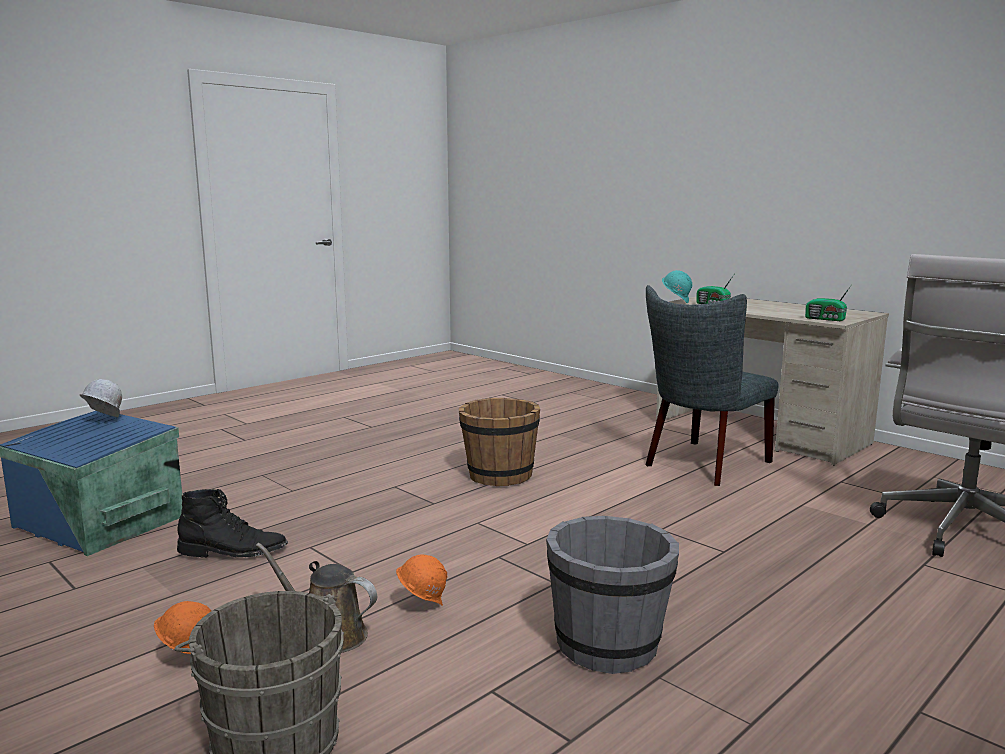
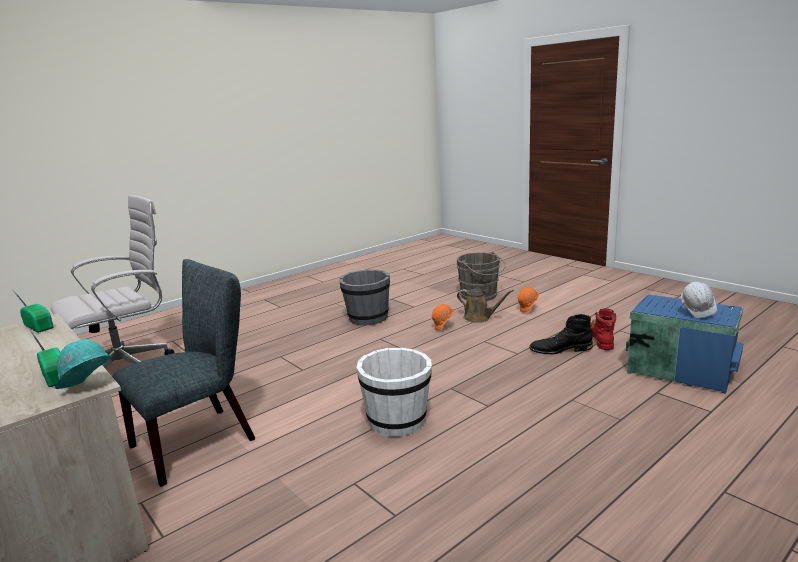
camera: 175 degrees left, 5 degrees up
(138, 569) = (601, 339): none -> red boot
(499, 476) = (398, 421): brown bucket -> white bucket

